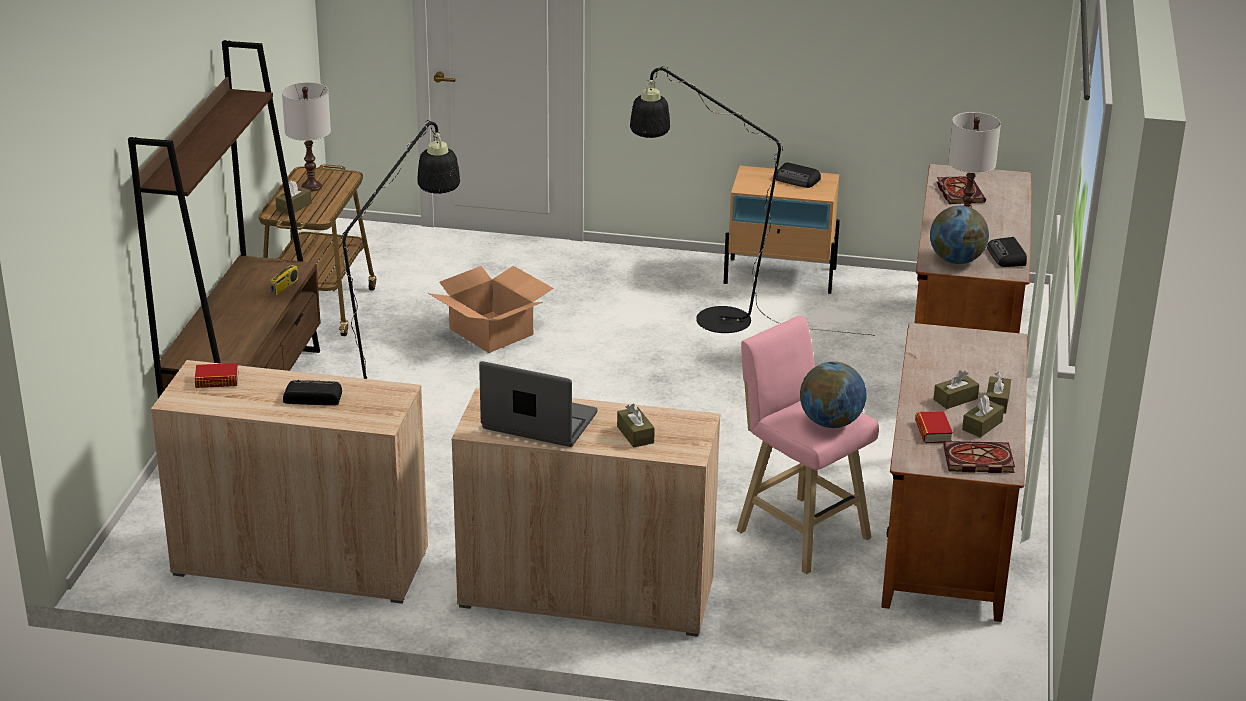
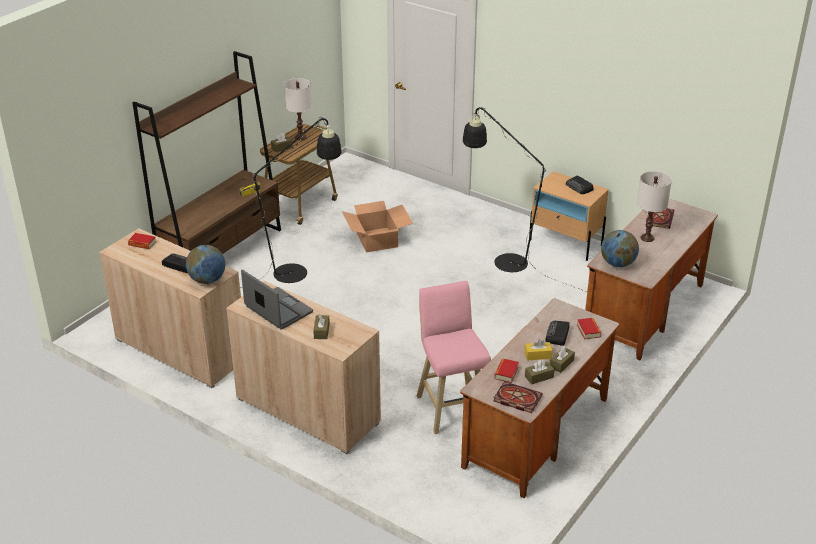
camera: 25 degrees right, 5 degrees up
(831, 423) = (459, 350): globe -> globe (207, 280)
(955, 399) = (538, 355): brown tissue box -> yellow tissue box
(994, 352) = (588, 331): none -> book
(1007, 257) = (652, 268): radio -> radio (557, 335)

